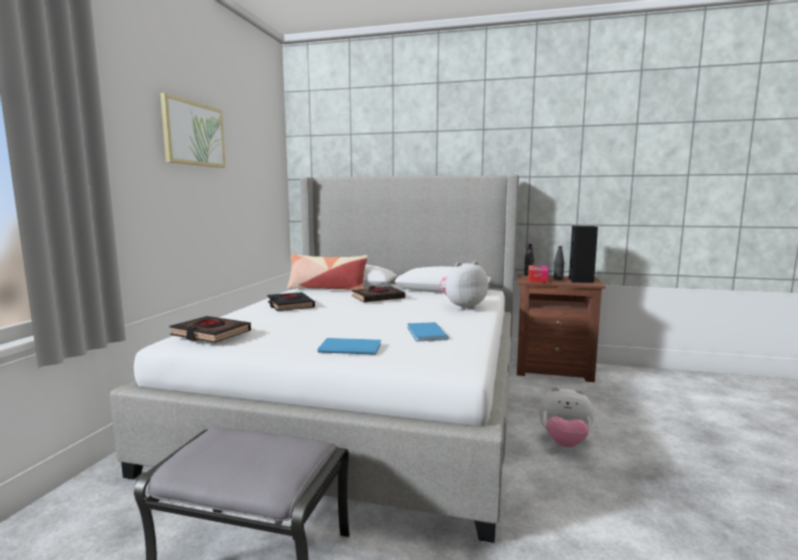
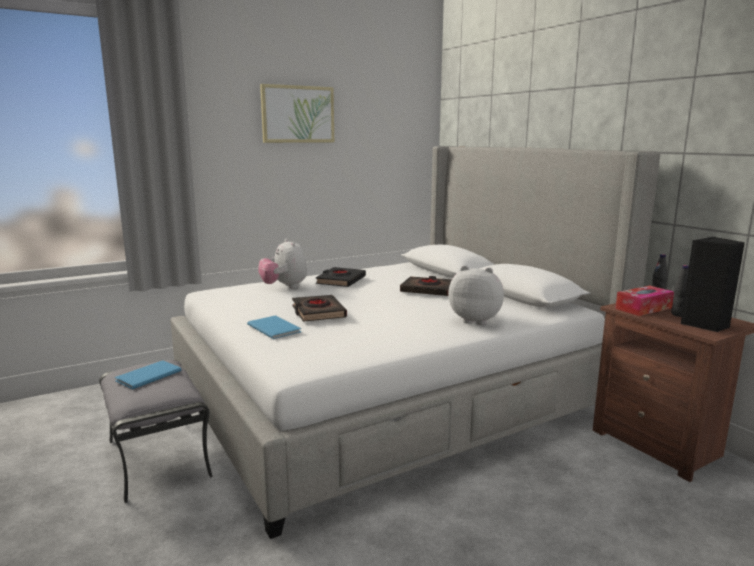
camera: 45 degrees right, 5 degrees up
(210, 334) = (231, 292): black book -> black book (318, 312)
(327, 289) = (415, 271): pillow -> none
(425, 333) = (359, 335): blue book -> blue book (146, 376)
(564, 442) = (493, 515): plush toy -> plush toy (284, 287)

